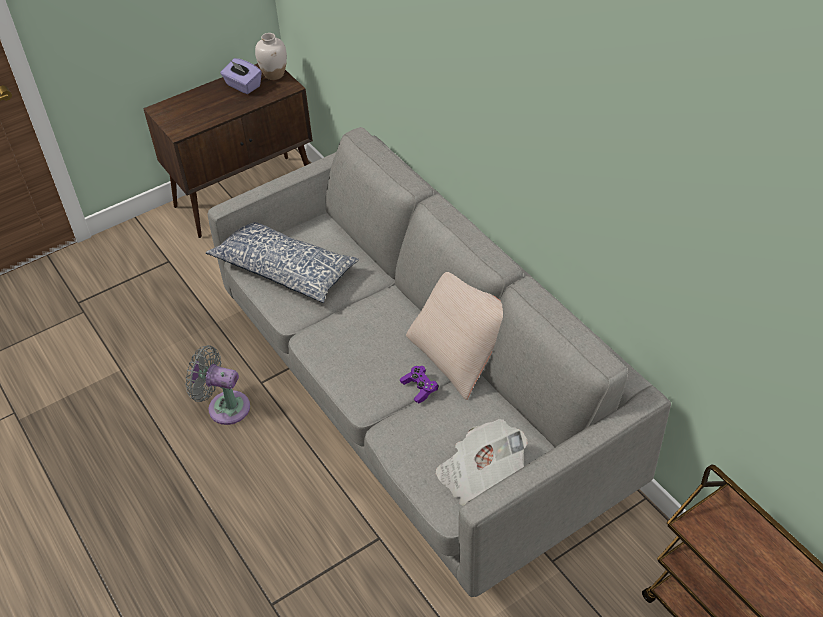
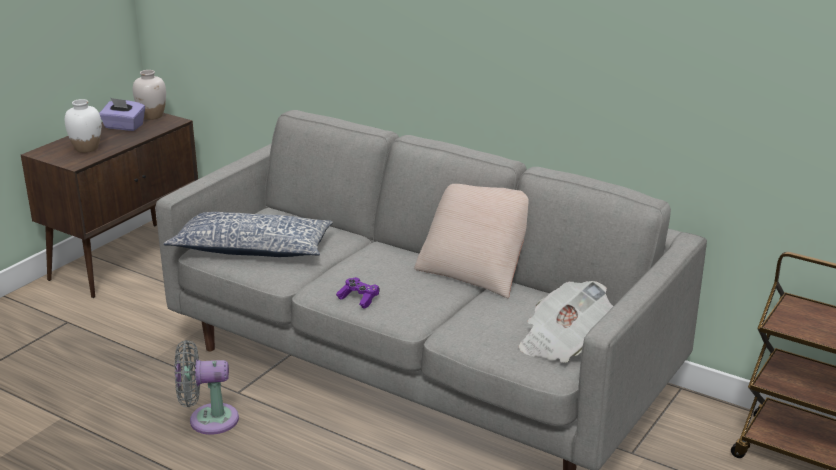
camera: 25 degrees left, 20 degrees down
(198, 112) = (86, 148): none -> white vase
(419, 388) = (456, 300): purple game controller -> purple game controller (359, 299)

